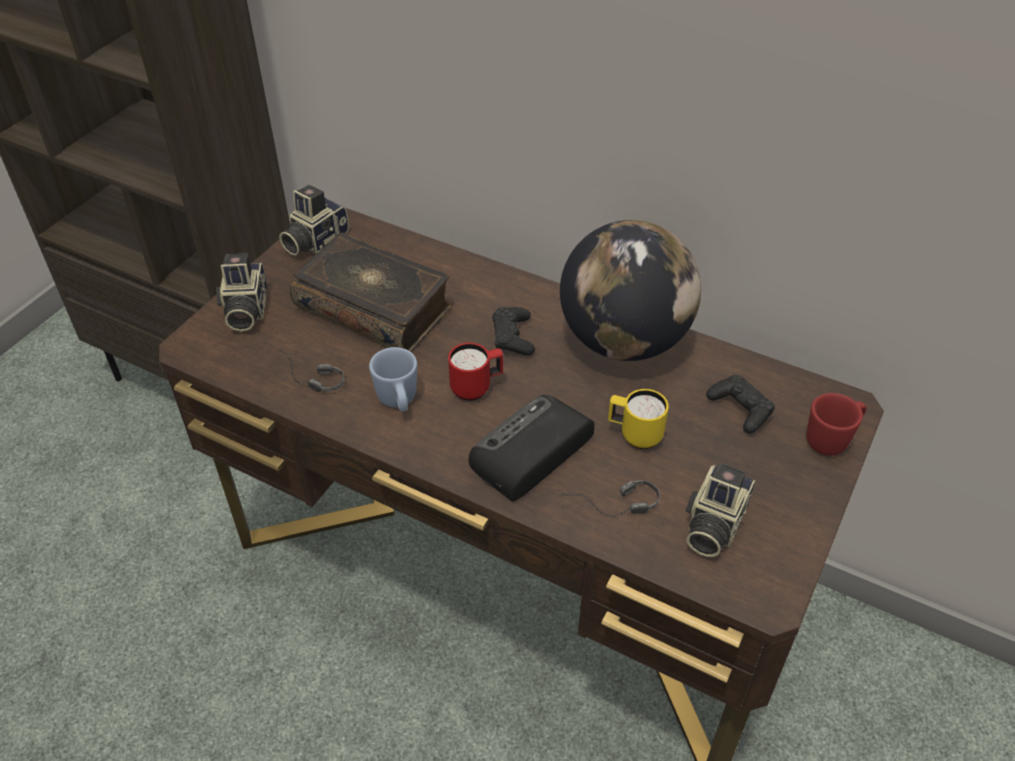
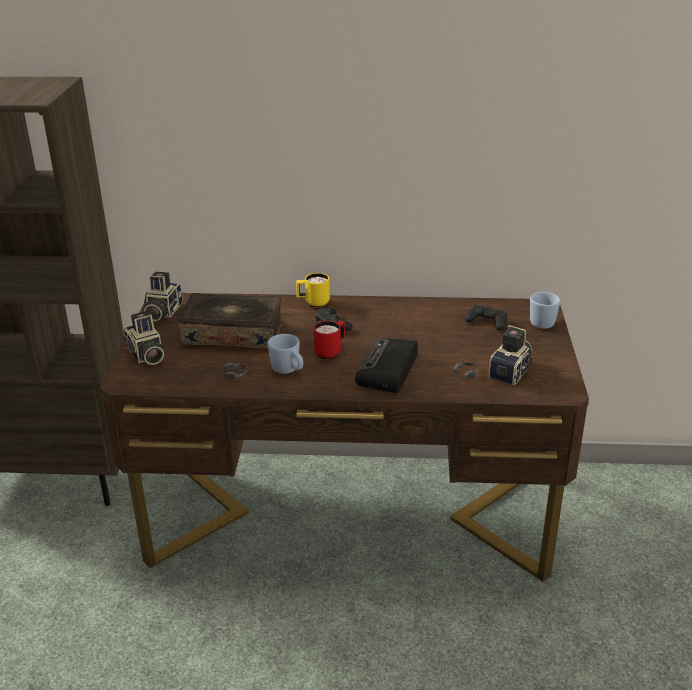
camera: 25 degrees left, 15 degrees down
(624, 341) = (399, 310): globe -> none
(634, 435) = (439, 348): yellow mug -> yellow mug (313, 303)
(712, 524) = (512, 372): camera -> camera turned 150 degrees counterclockwise
(832, 439) = (544, 322): red mug -> blue mug

